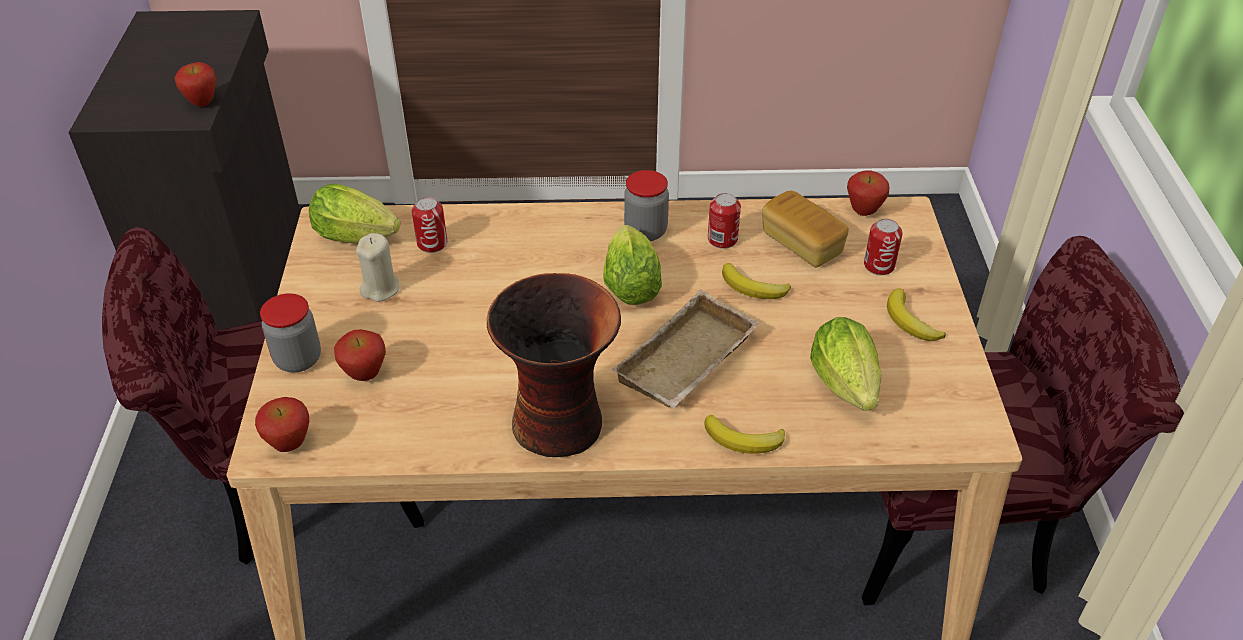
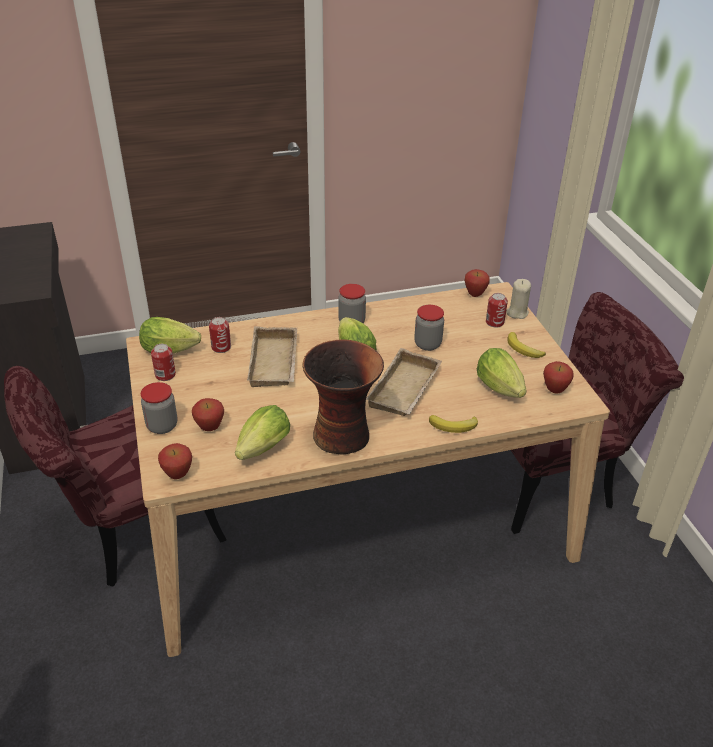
camera: 15 degrees left, 5 degrees down
(202, 103) = (38, 282): apple -> apple (554, 390)
(380, 288) = (198, 377): beige candle -> beige candle (517, 313)
(426, 426) = (261, 450): none -> lettuce
(504, 282) = (276, 363): none -> beige tray
(722, 239) = (399, 320): can -> can (165, 375)
(753, 288) = (427, 344): banana -> jar
(801, 244) = (446, 317): bread -> none

